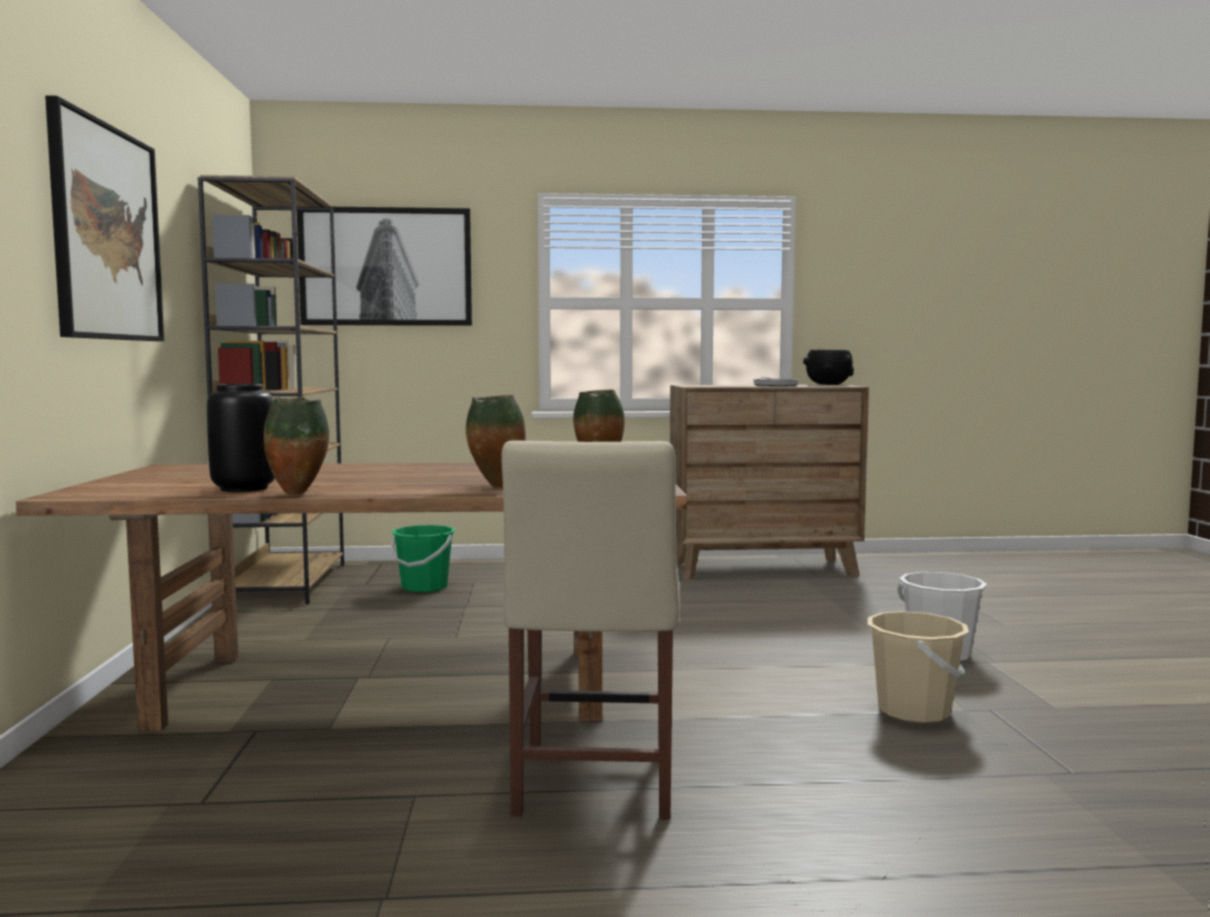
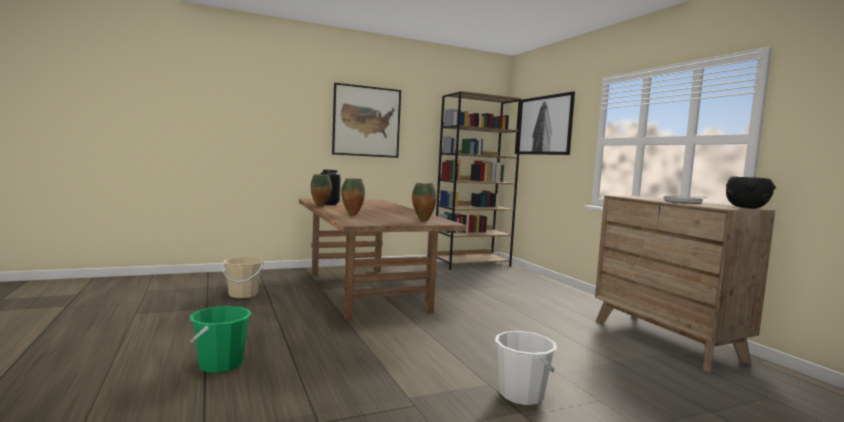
camera: 70 degrees right, 0 degrees up
(424, 587) = (496, 280): green bucket -> green bucket (220, 364)
(592, 784) = (283, 323): beige chair -> none
(914, 711) = (396, 382): beige bucket -> beige bucket (243, 294)

